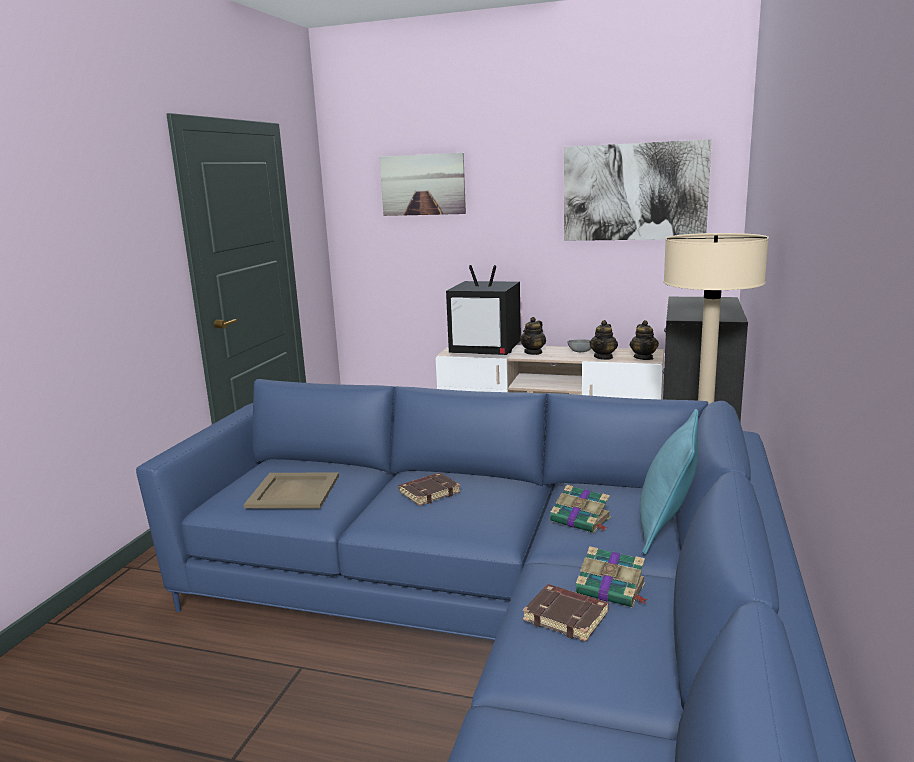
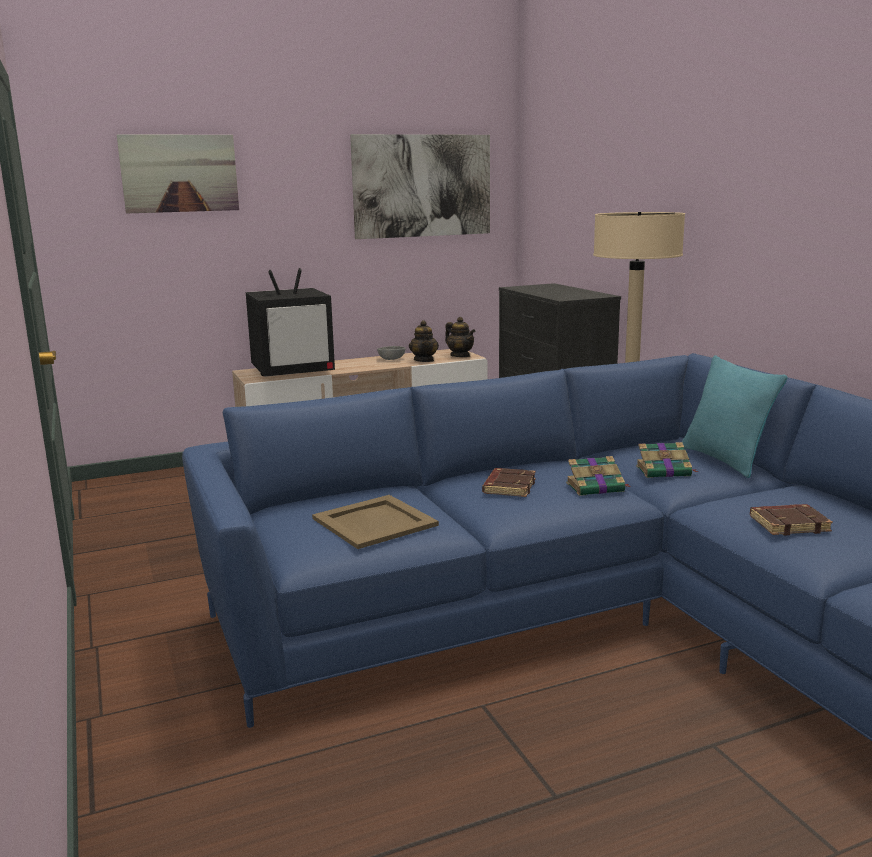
camera: 40 degrees left, 0 degrees up
(533, 352) = (346, 366): teapot -> none
(612, 589) = (777, 502): book -> book (596, 487)

